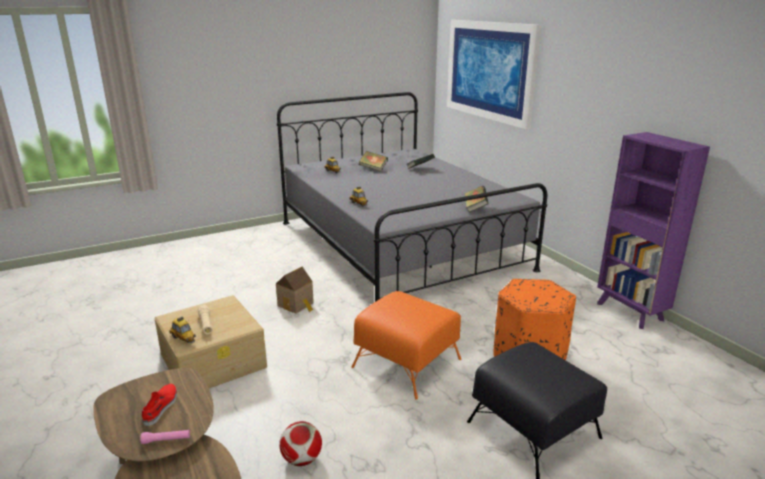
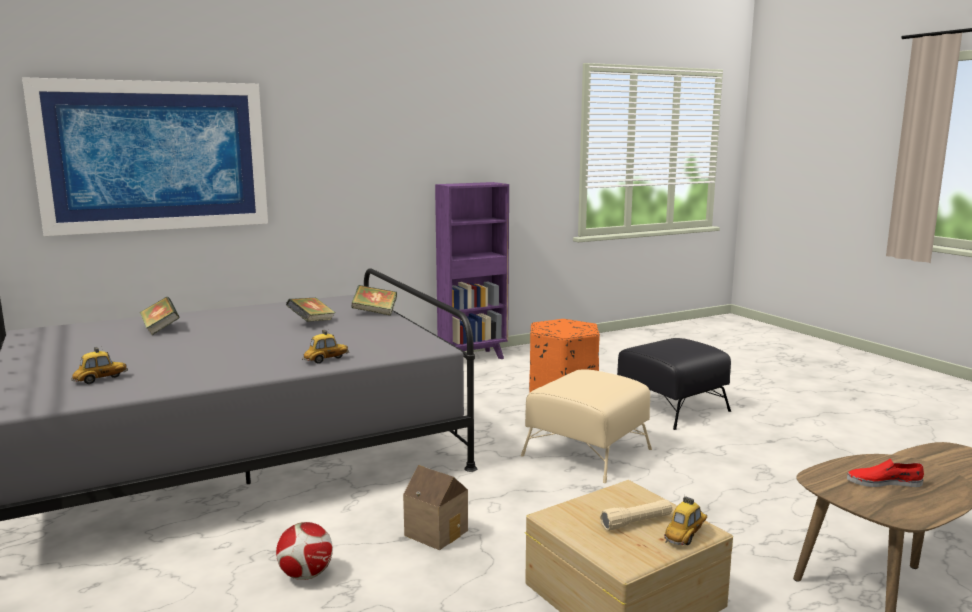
camera: 90 degrees left, 10 degrees down
(166, 440) = (926, 470): pink flashlight -> none
(301, 459) = (782, 504): football -> football (306, 575)
(373, 169) = (121, 353): book -> book (312, 323)
(407, 363) = (587, 452): orange ottoman -> beige ottoman

